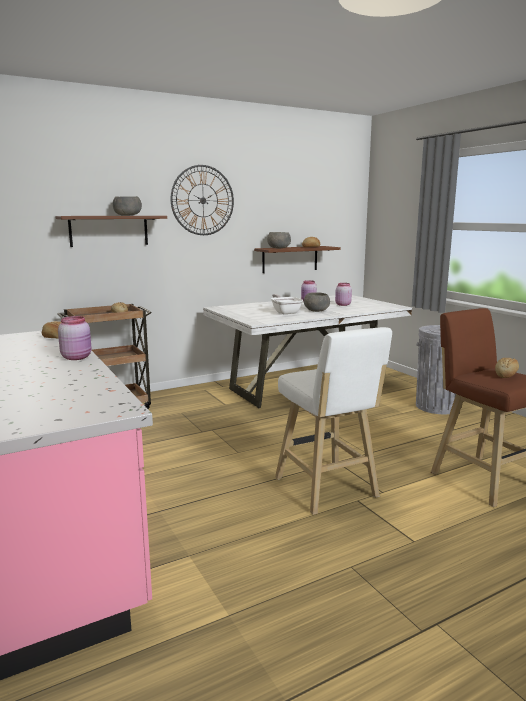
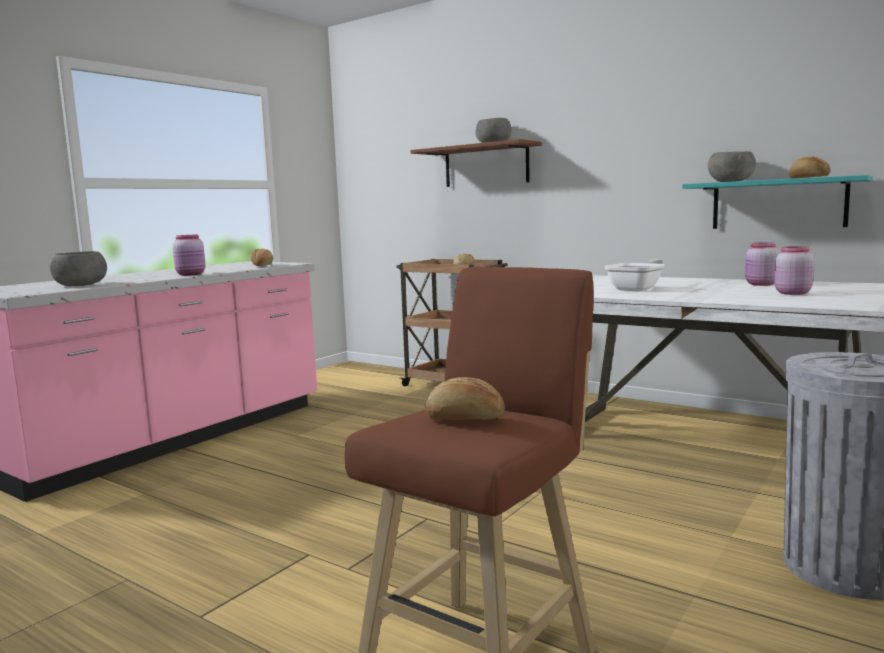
camera: 65 degrees right, 5 degrees down
(202, 200) = (608, 112): wall clock -> none
(290, 259) = (778, 204): brown shelf -> turquoise shelf
(316, 310) = (692, 293): grey bowl -> grey bowl (80, 285)
(327, 490) = (328, 529): white stool -> none

